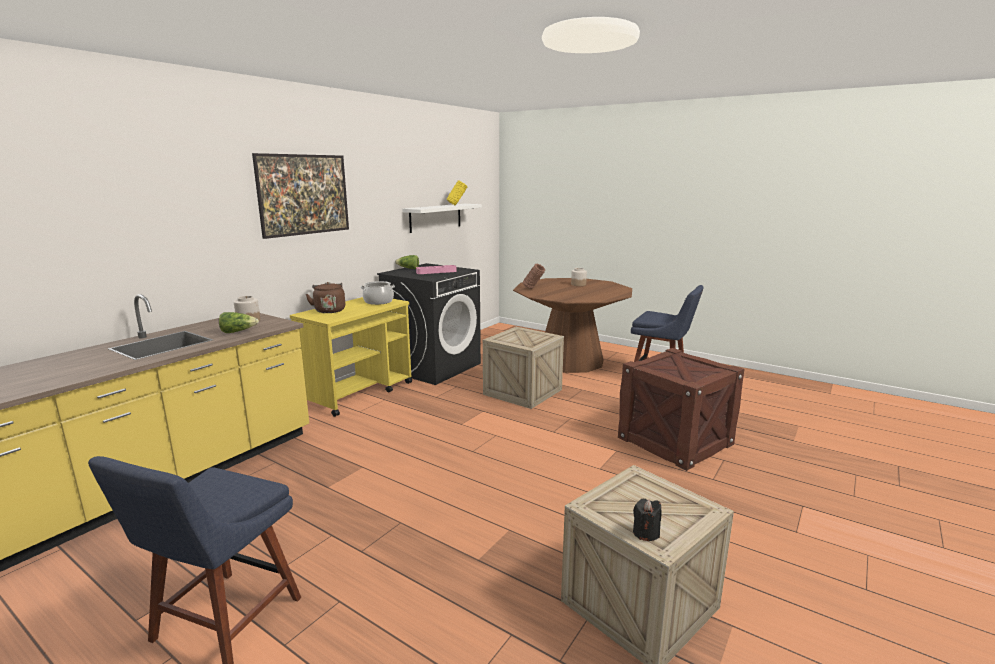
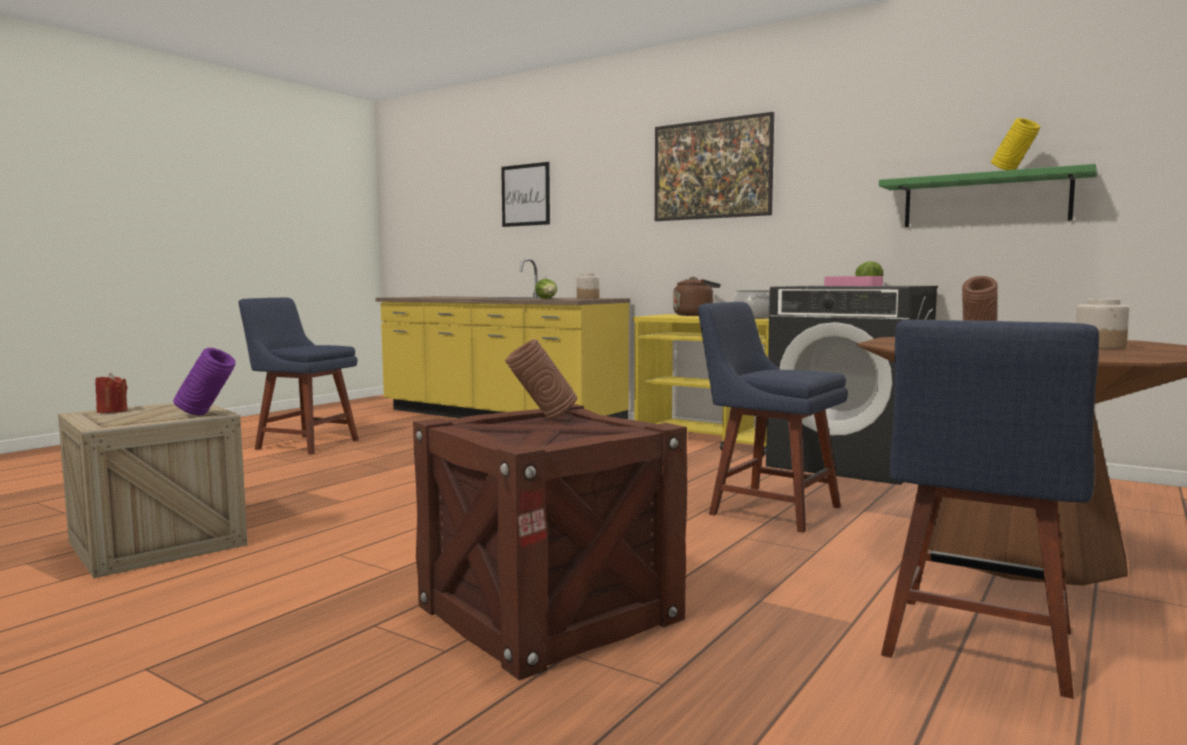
camera: 90 degrees right, 10 degrees down
(81, 215) = (525, 195): none -> picture
(435, 217) = (985, 200): white shelf -> green shelf
(522, 392) = (768, 509): crate -> blue chair
(642, 477) = (207, 415): none -> purple vase
(646, 533) = (112, 411): black candle -> red candle
(661, 369) = (542, 419): none -> brown vase

